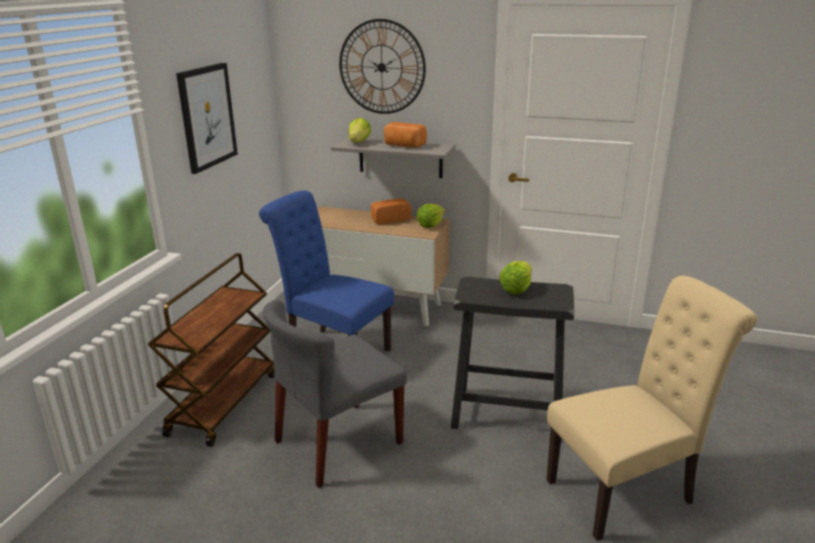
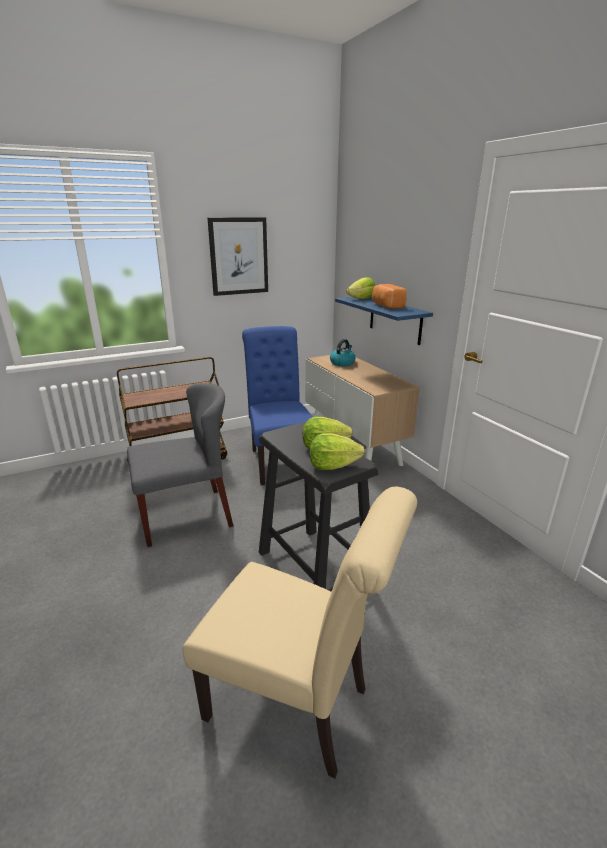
camera: 45 degrees right, 0 degrees up
(338, 442) = (186, 516): grey chair -> grey chair turned 150 degrees clockwise
(342, 218) = (342, 363): none -> kettle
(381, 67) = (392, 231): wall clock -> none
(389, 220) = (371, 373): bread -> none
(400, 157) = (395, 319): grey shelf -> blue shelf
(430, 225) = (393, 386): lettuce -> lettuce (333, 466)

